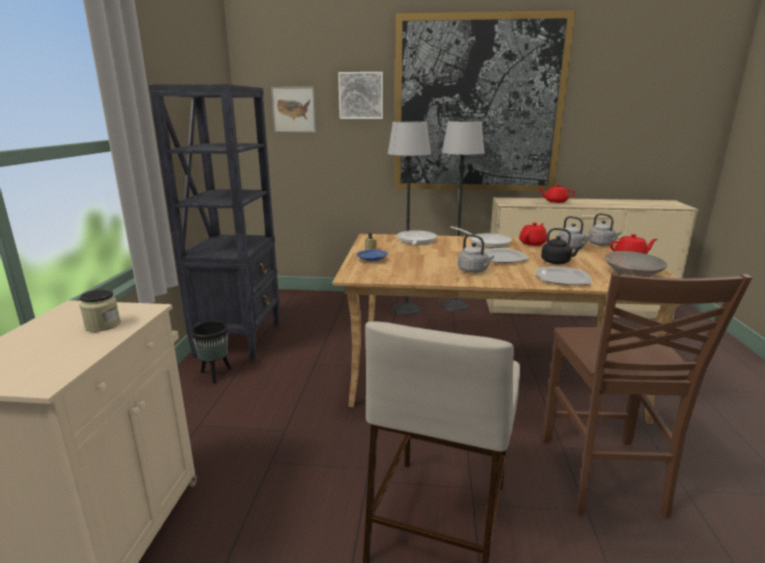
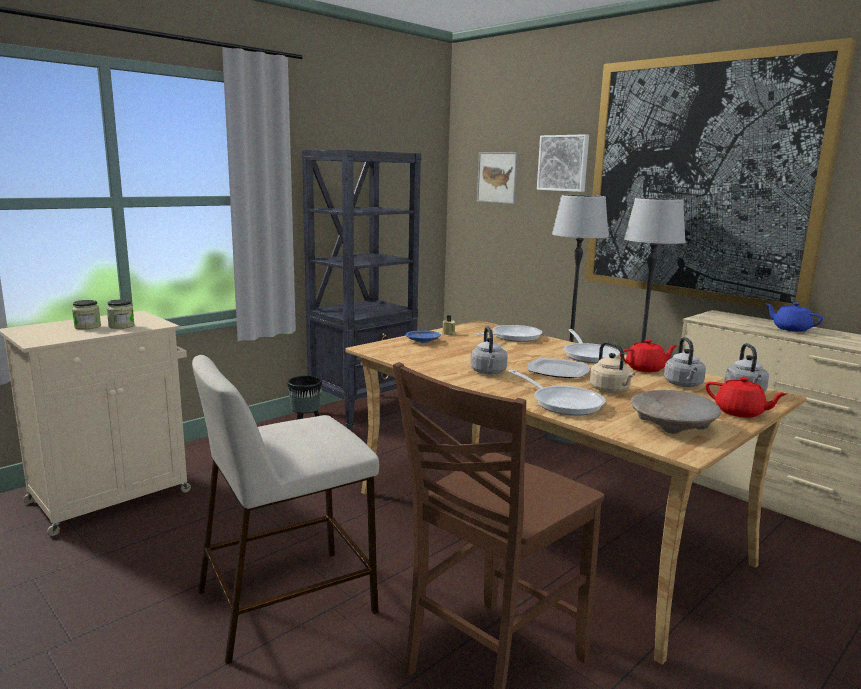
camera: 40 degrees right, 5 degrees down
(56, 340) = (87, 327): none -> jar
(555, 201) = (790, 329): red teapot -> blue teapot
(557, 262) = (611, 390): black kettle -> beige kettle
(562, 278) = (563, 403): plate -> frying pan

